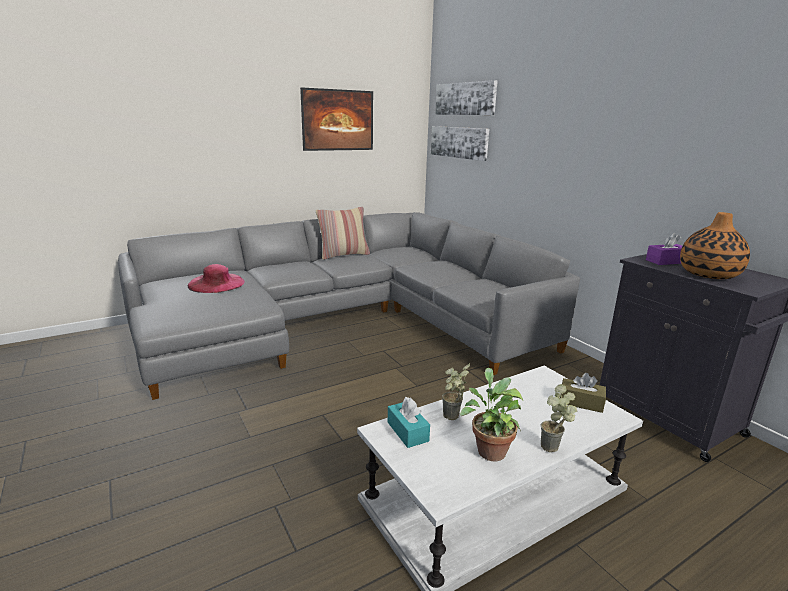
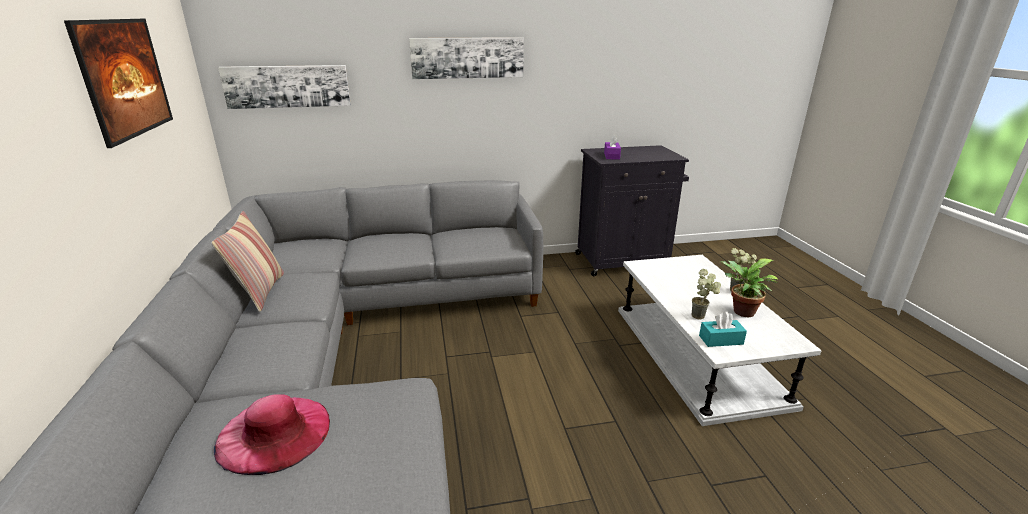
camera: 70 degrees left, 5 degrees up
(465, 99) = (284, 26): picture -> picture (467, 57)
(581, 402) = (680, 265): brown tissue box -> none
(708, 274) = (643, 155): vase -> none

